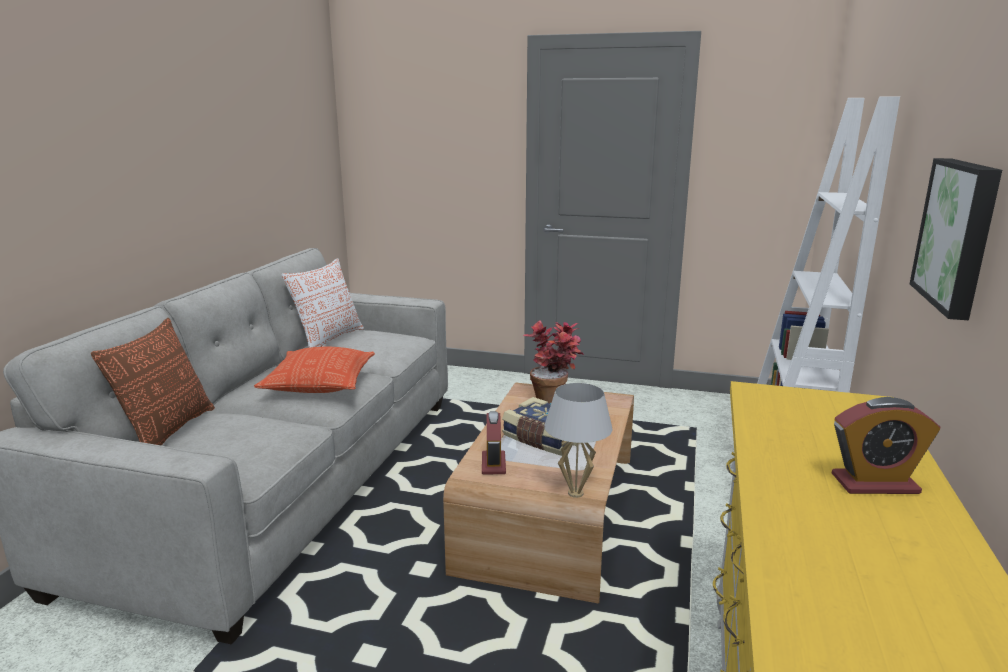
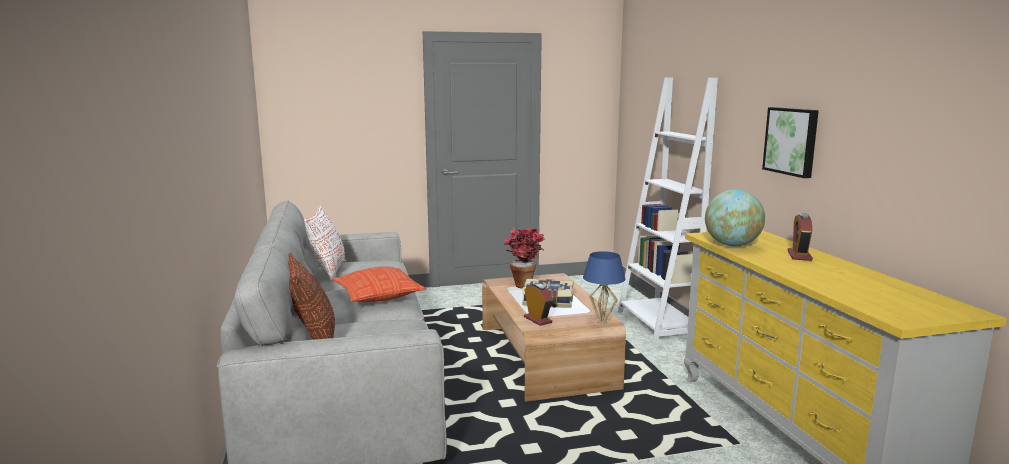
camera: 30 degrees left, 5 degrees down
(575, 493) = (602, 322): white table lamp -> blue table lamp
(771, 425) = (732, 245): none -> globe
(874, 484) = (799, 255): alarm clock -> alarm clock turned 135 degrees clockwise

